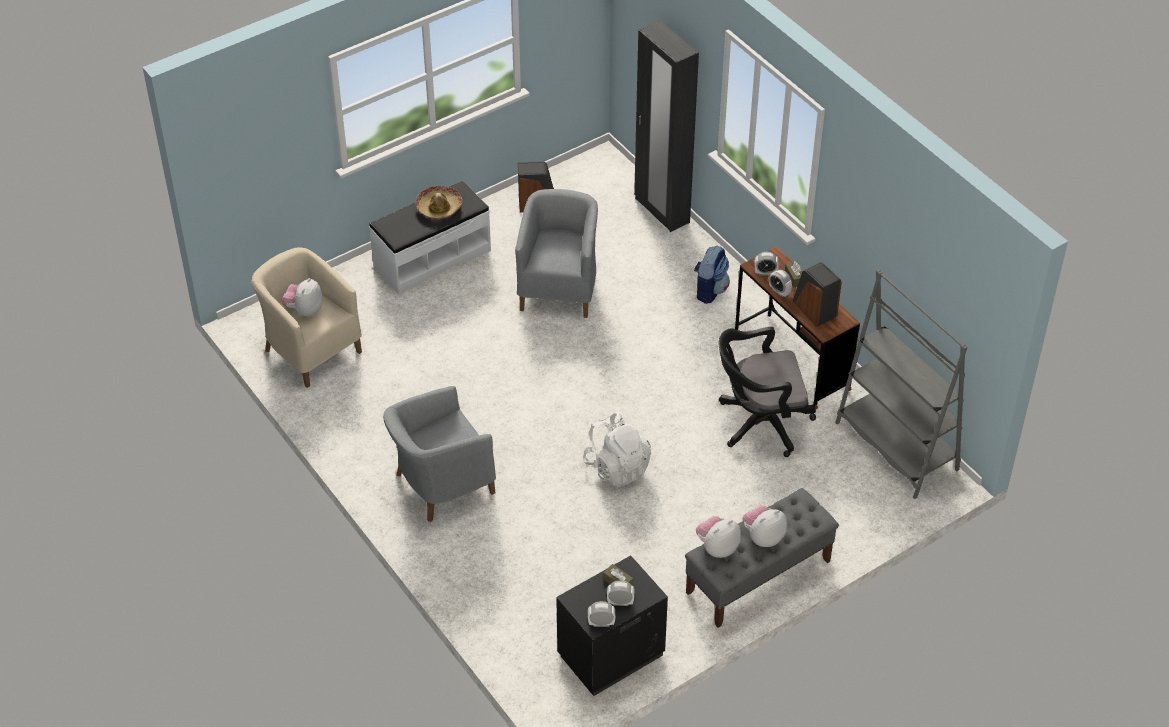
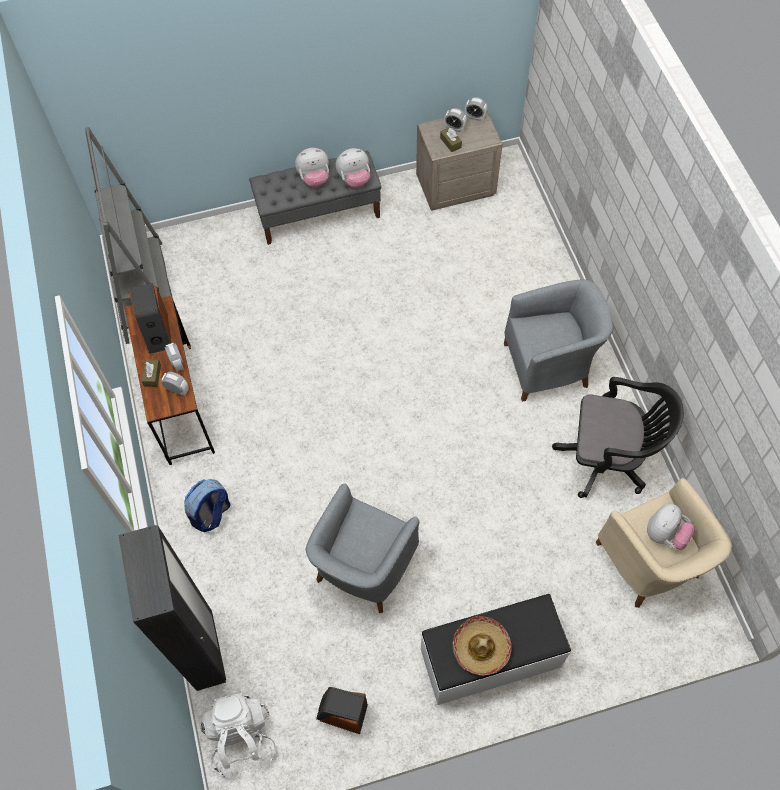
camera: 160 degrees left, 15 degrees up
(612, 656) = (455, 186): black nightstand -> beige nightstand
(617, 467) = (389, 338): white backpack -> white backpack (241, 737)
(759, 423) = (245, 347): black office chair -> black office chair (607, 459)

